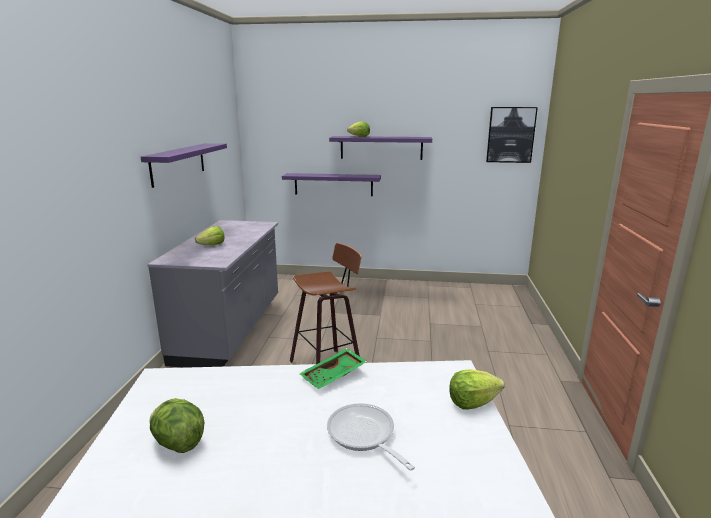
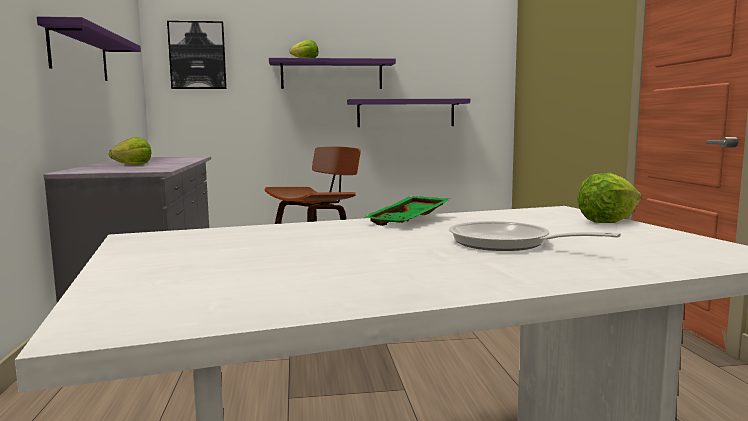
camera: 15 degrees left, 10 degrees down
(178, 443) = (233, 267): lettuce -> none
(333, 184) = (272, 122): purple shelf -> purple shelf (406, 113)
(510, 135) = (479, 58): picture -> picture (197, 55)

